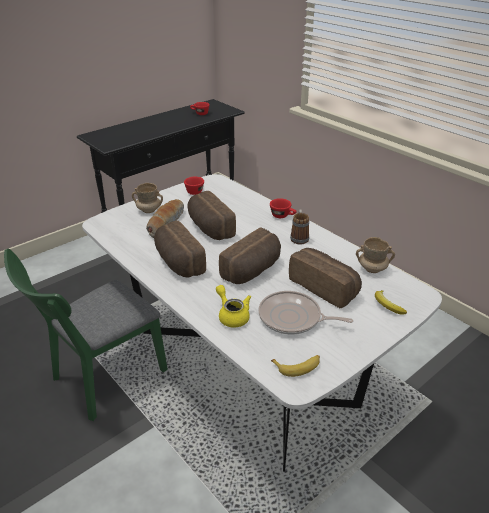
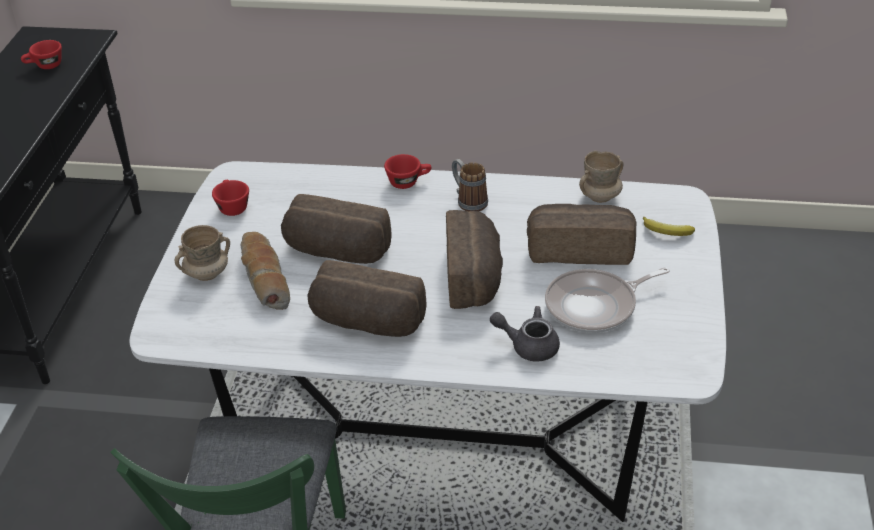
camera: 40 degrees left, 5 degrees up
(232, 315) = (528, 345): yellow teapot -> grey teapot
(298, 366) = (668, 355): banana -> none

